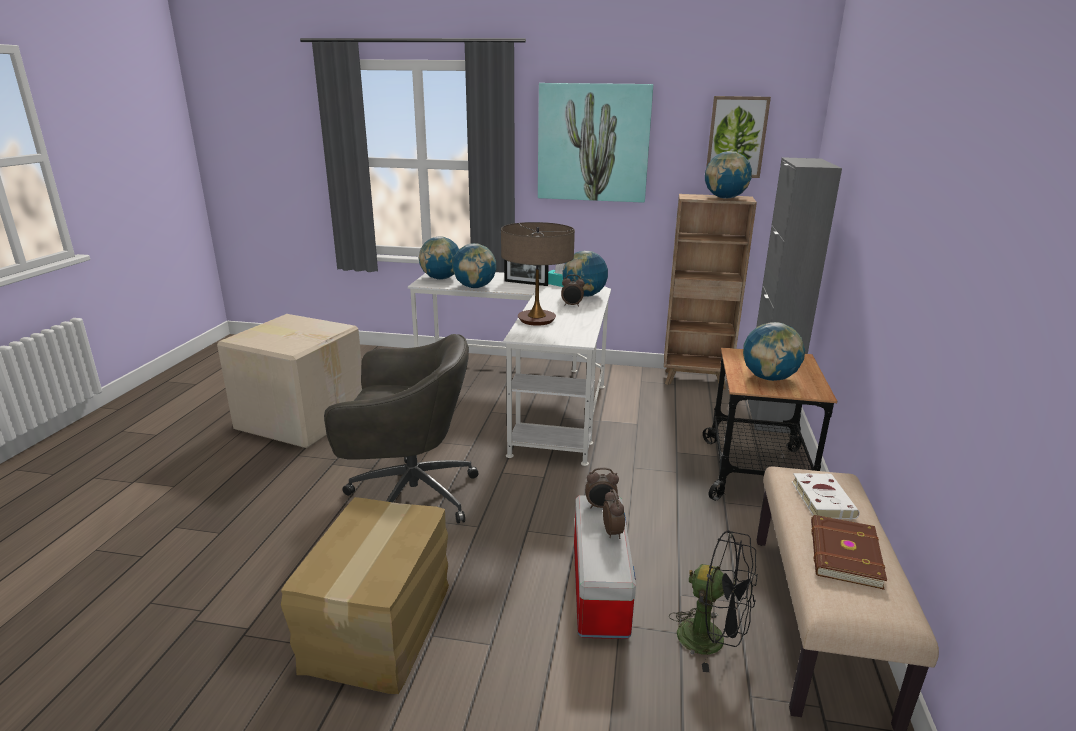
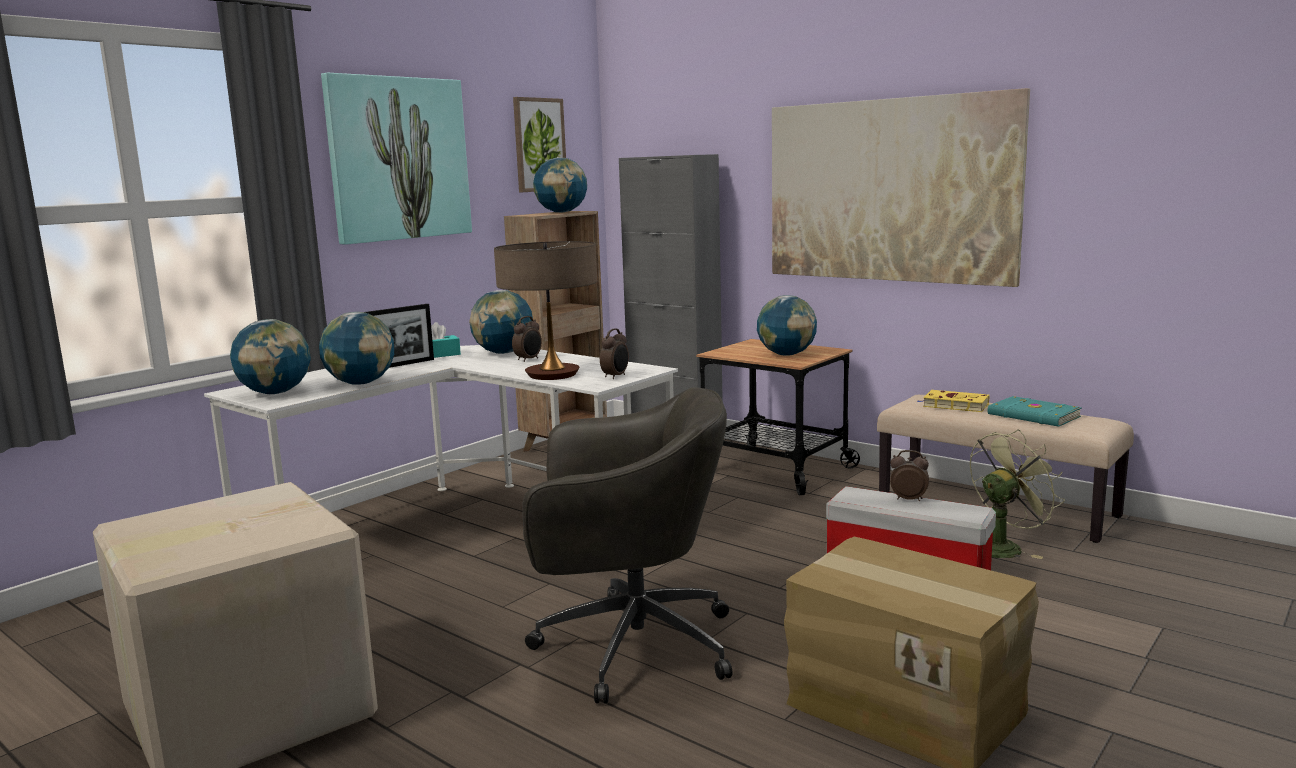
camera: 60 degrees left, 10 degrees down
(409, 495) = (629, 645): grey office chair -> grey office chair turned 60 degrees clockwise
(600, 506) = (859, 495): alarm clock -> alarm clock (616, 376)
(712, 640) = (1003, 547): black fan -> green fan
(821, 498) = (953, 405): white book -> yellow book
(843, 554) = (1033, 416): brown book -> turquoise book
(901, 246) = (888, 190): none -> picture

